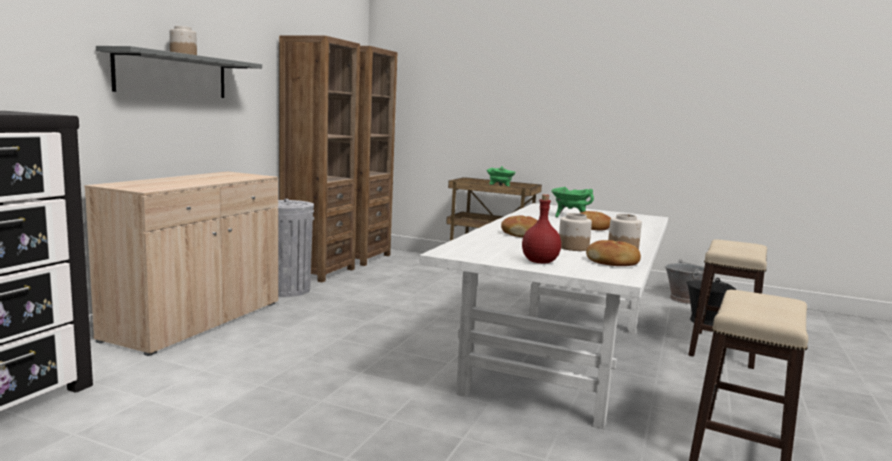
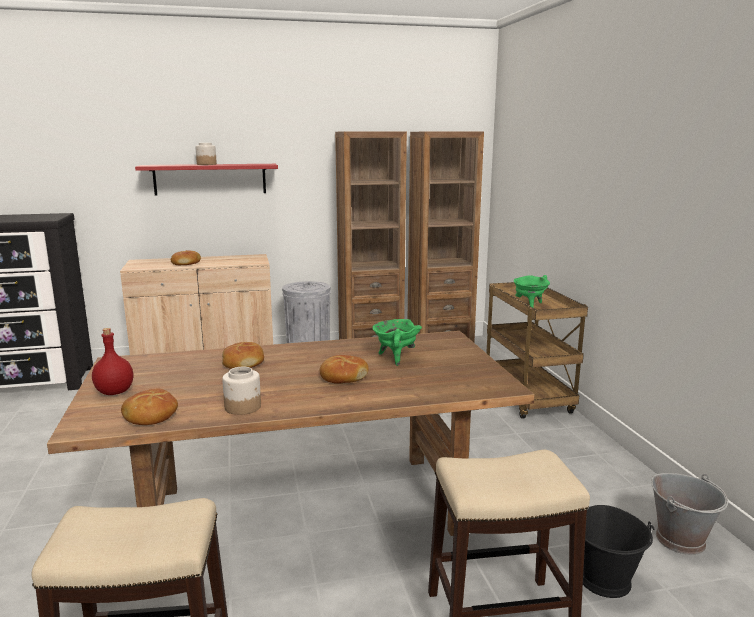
camera: 55 degrees right, 5 degrees up
(172, 75) = (210, 179): grey shelf -> red shelf
(188, 182) = (186, 263): none -> bread
(559, 359) = (302, 511): white dining table -> brown dining table
(573, 247) = (206, 390): jar -> none

